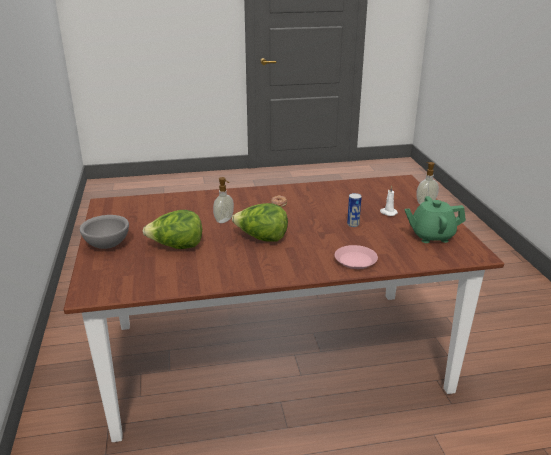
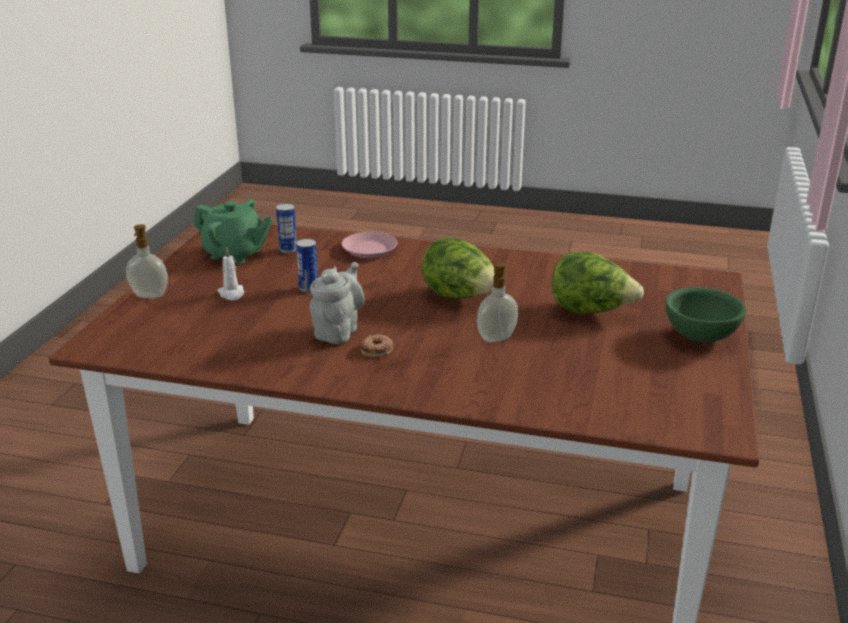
camera: 155 degrees left, 0 degrees up
(108, 245) = (699, 336): grey bowl -> green bowl
(307, 207) = (338, 331): none -> grey teapot
(406, 247) = (288, 250): none -> can

